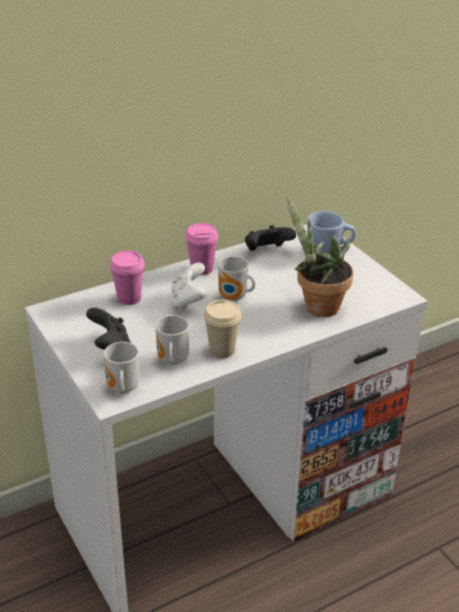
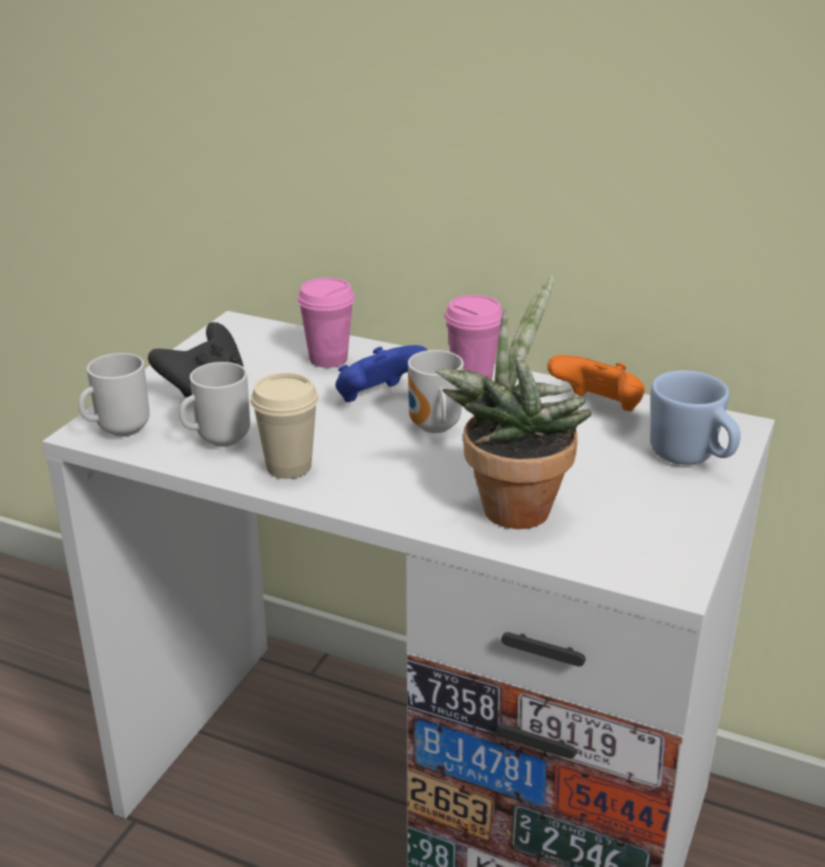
camera: 55 degrees right, 5 degrees down
(188, 301) = (377, 399): white game controller -> blue game controller
(267, 252) = (598, 409): black game controller -> orange game controller

